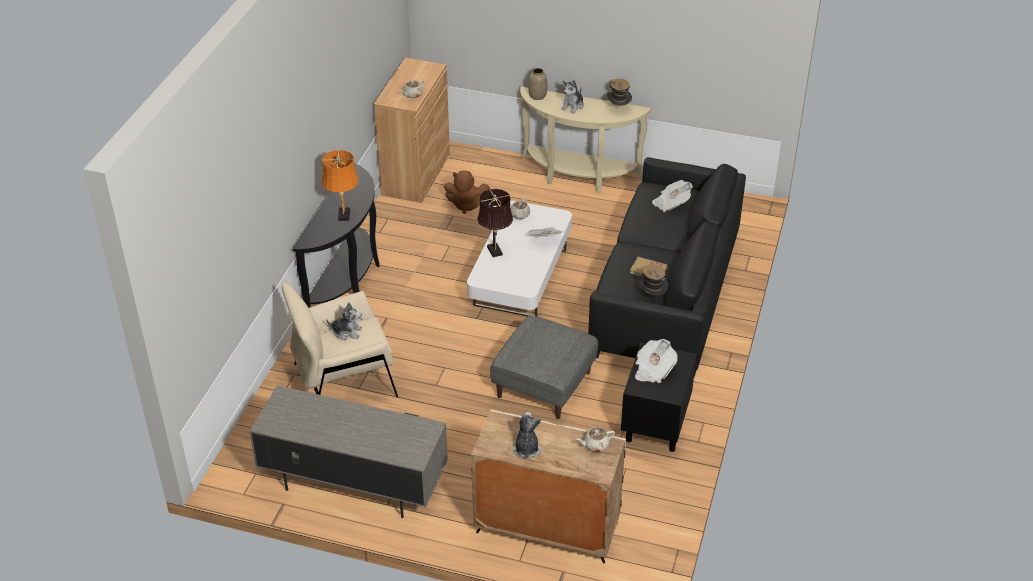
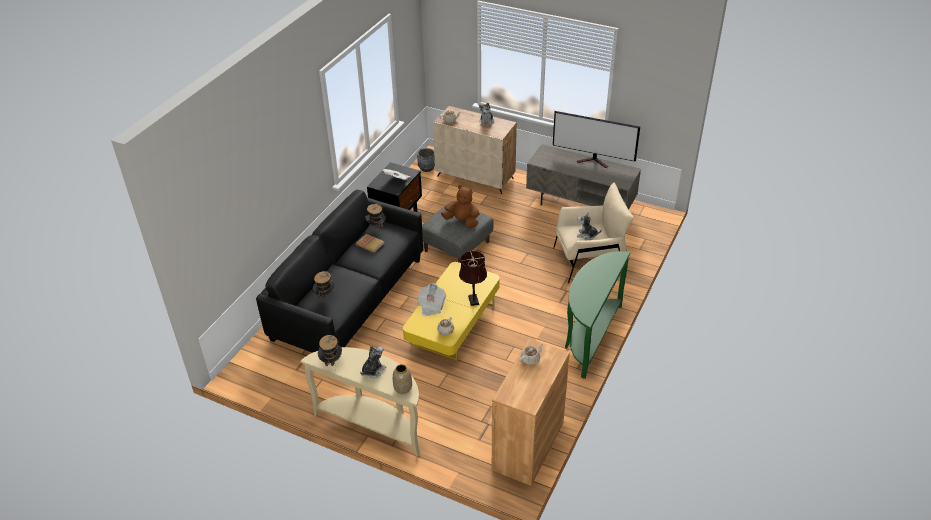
camera: 170 degrees left, 0 degrees up
(328, 438) = (594, 161): none -> television
(343, 216) = (593, 274): orange table lamp -> none
(348, 279) = (589, 337): black console table -> green console table
(467, 205) = (484, 401): brown plush toy -> brown plush toy (462, 221)
(520, 277) = (453, 324): white coffee table -> yellow coffee table
(642, 539) = (427, 168): none -> grey planter
(671, 204) = (325, 296): newspaper -> hat

